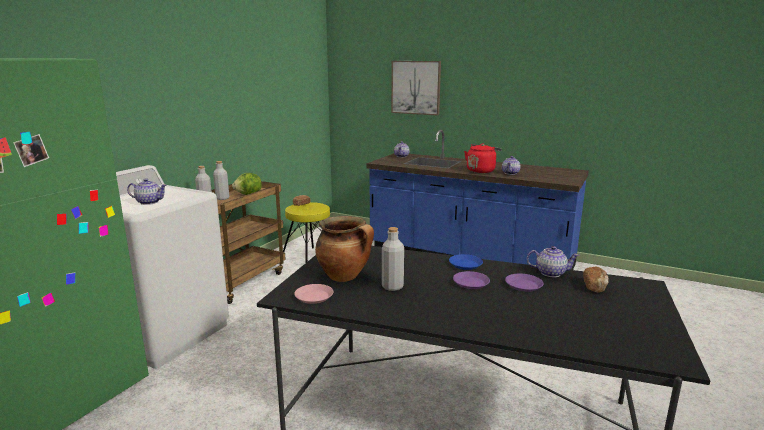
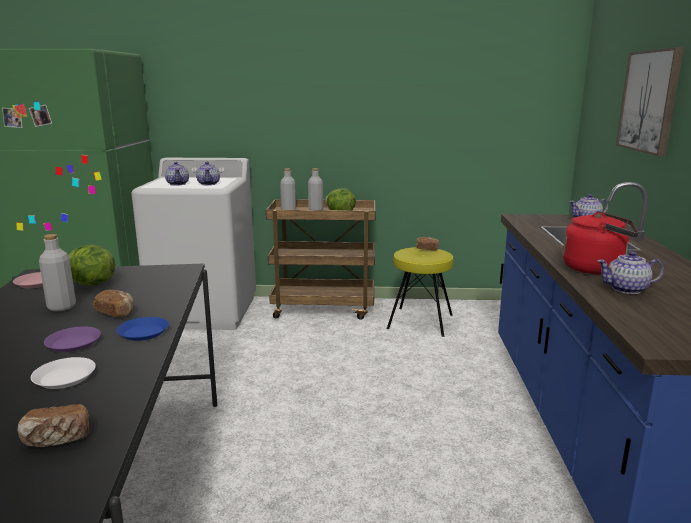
camera: 65 degrees right, 0 degrees up
(345, 276) = (91, 285): cooking pot -> lettuce
(421, 270) = (116, 313): none -> bread
(523, 285) = (64, 377): purple plate -> white plate
(550, 273) = (121, 394): teapot -> teapot (209, 184)

